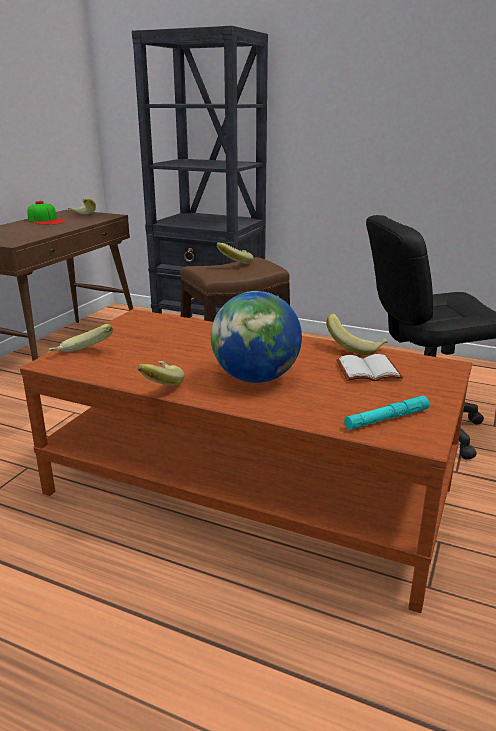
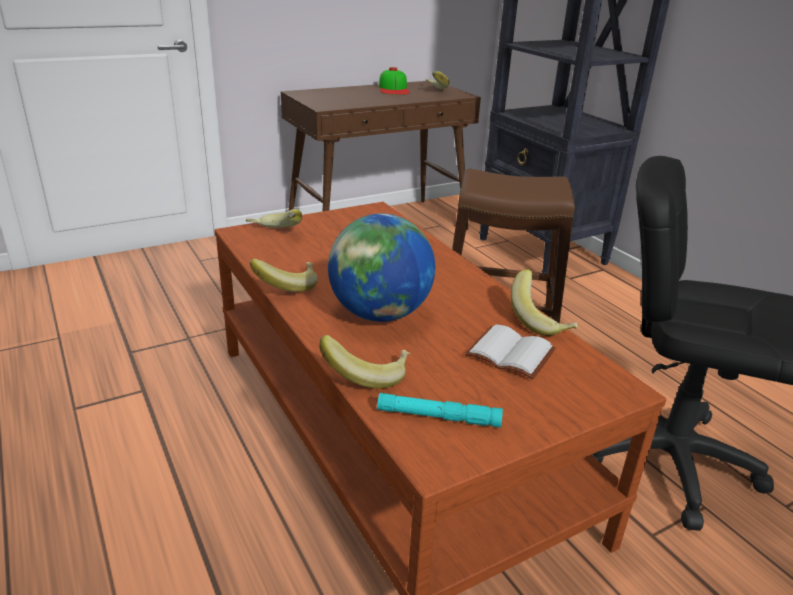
camera: 35 degrees right, 5 degrees up
(235, 263) = (524, 177): banana -> banana (367, 375)

